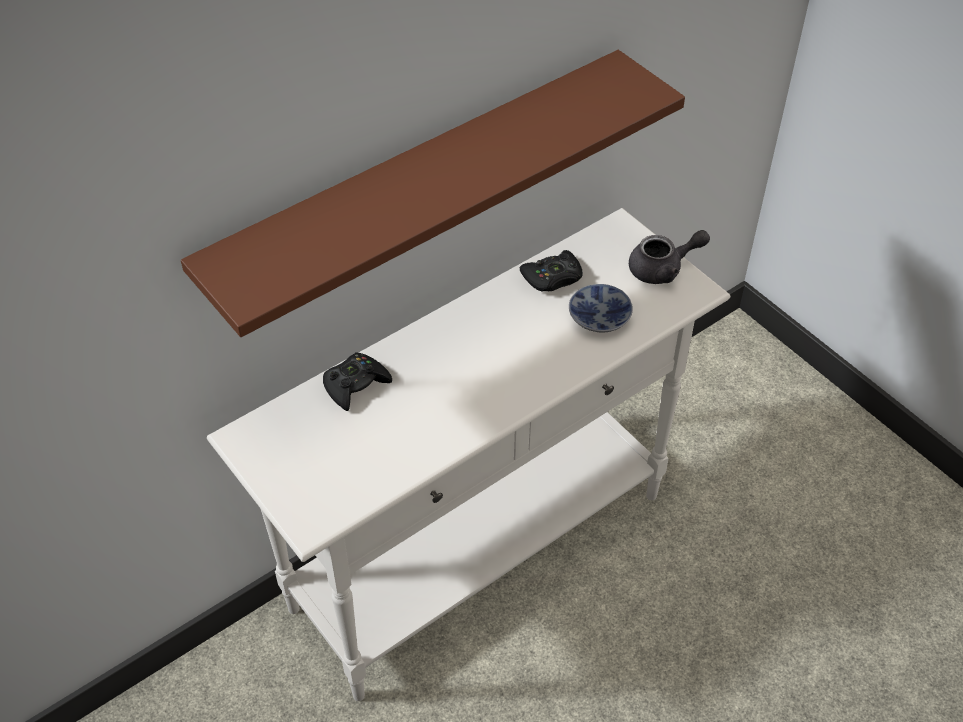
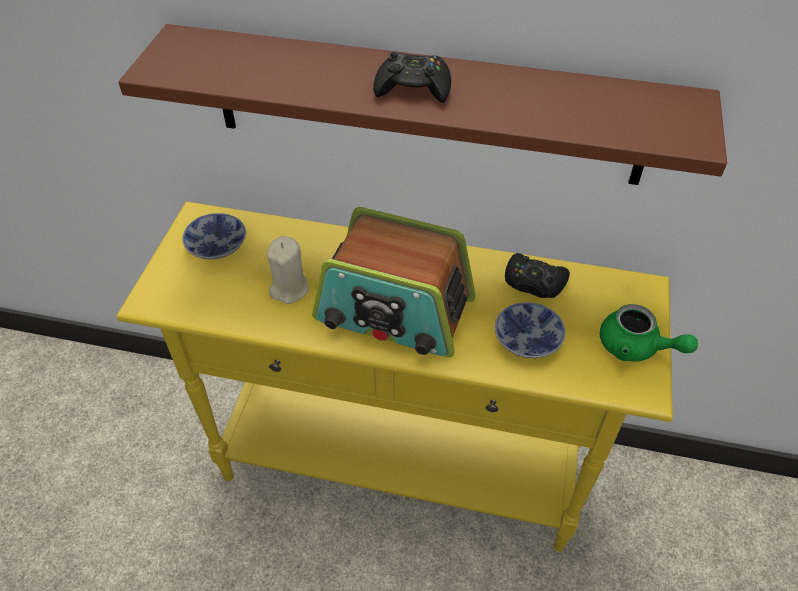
camera: 50 degrees right, 0 degrees up
(293, 444) = (214, 245): none -> bowl
(355, 385) = (300, 242): black game controller -> black game controller (413, 87)
(402, 422) = (289, 289): none -> beige candle
(481, 551) = (400, 466): white console table -> yellow console table
(495, 373) = (394, 311): none -> radio
(663, 269) = (636, 348): grey teapot -> green teapot

